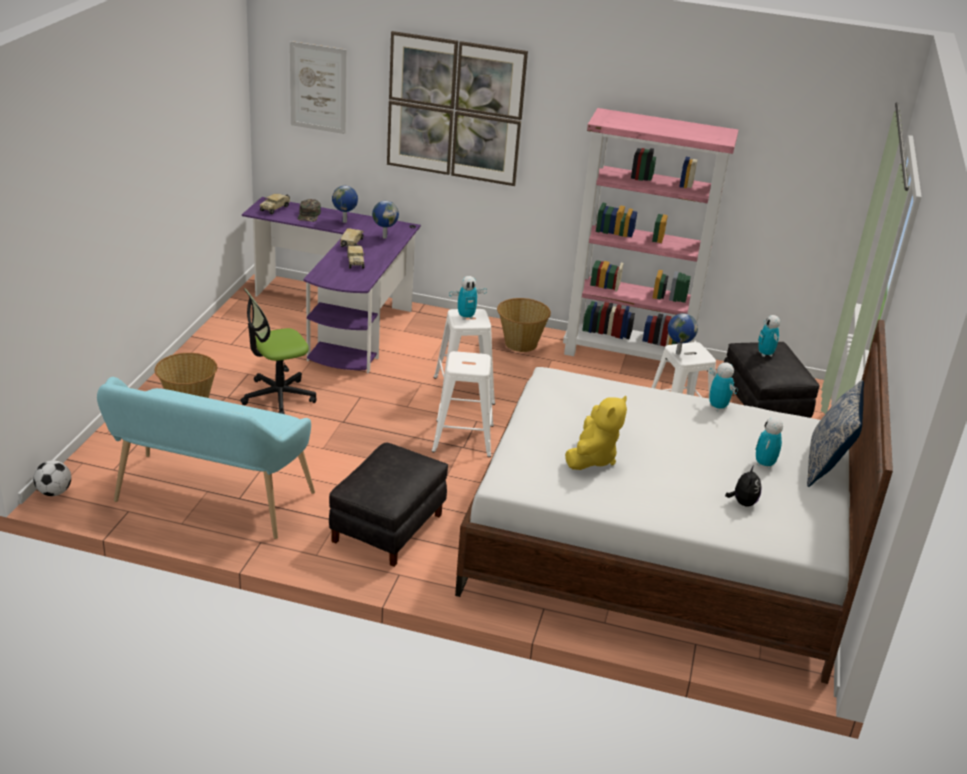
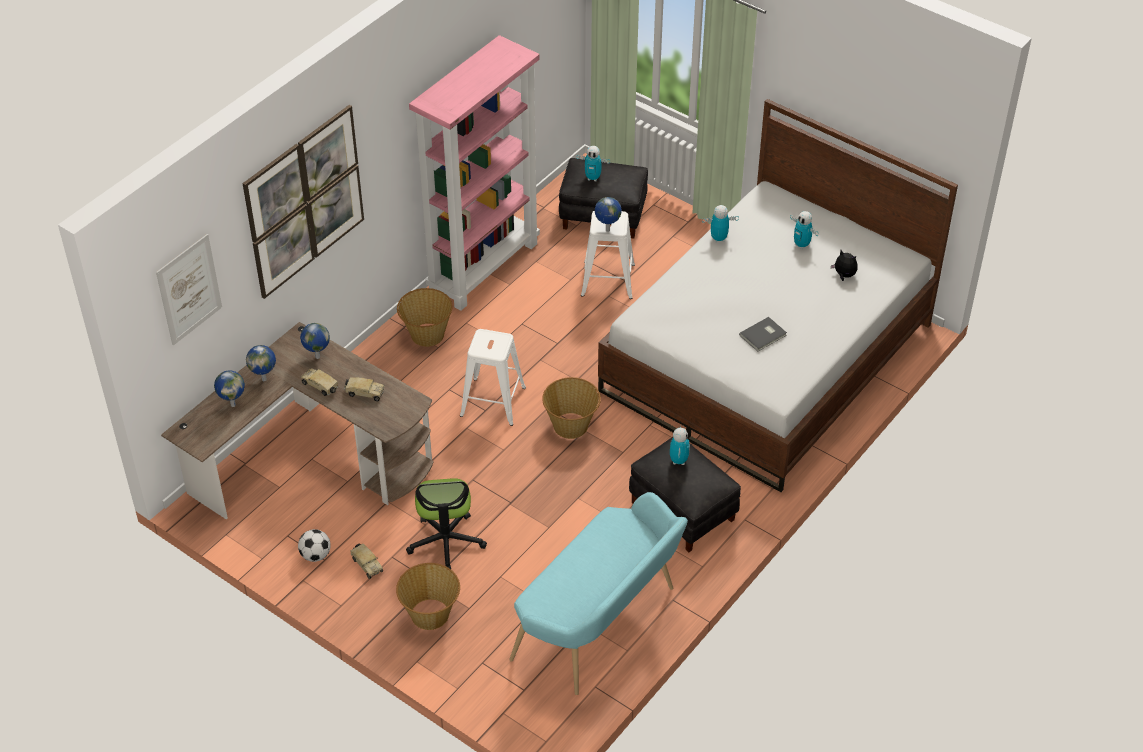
camera: 65 degrees left, 15 degrees up
(54, 492) = (545, 739): football -> football (316, 555)
(275, 208) = (202, 429): toy truck -> toy truck (366, 564)
(309, 215) = (233, 404): green cap -> globe
(341, 319) = (313, 458): purple desk -> brown desk
(462, 438) = (571, 426): white stool -> basket
(466, 317) = (487, 345): toy robot -> toy robot (678, 460)
(592, 458) = (764, 335): yellow plush toy -> grey book
(826, 466) = (814, 213): pillow -> none

